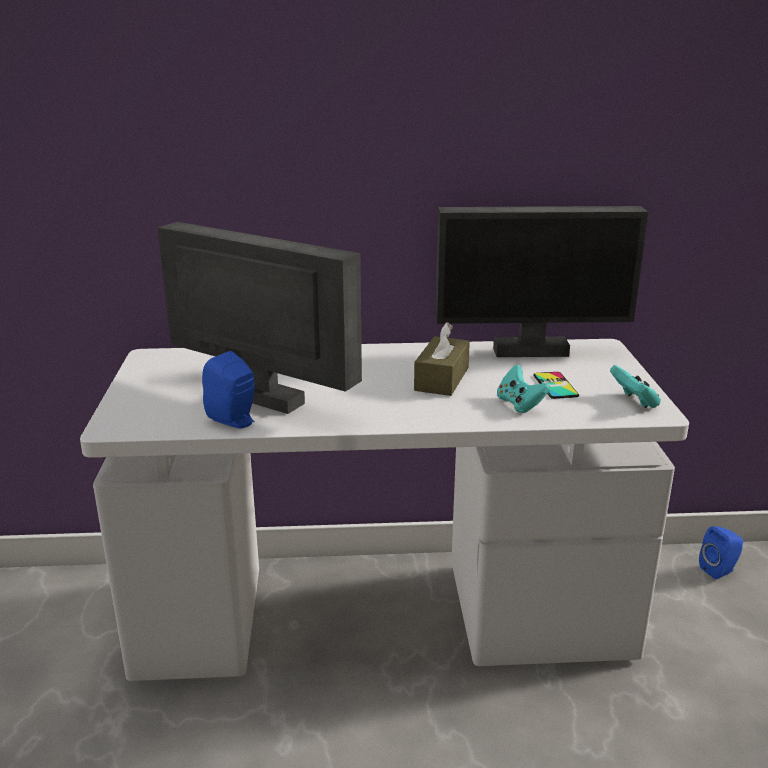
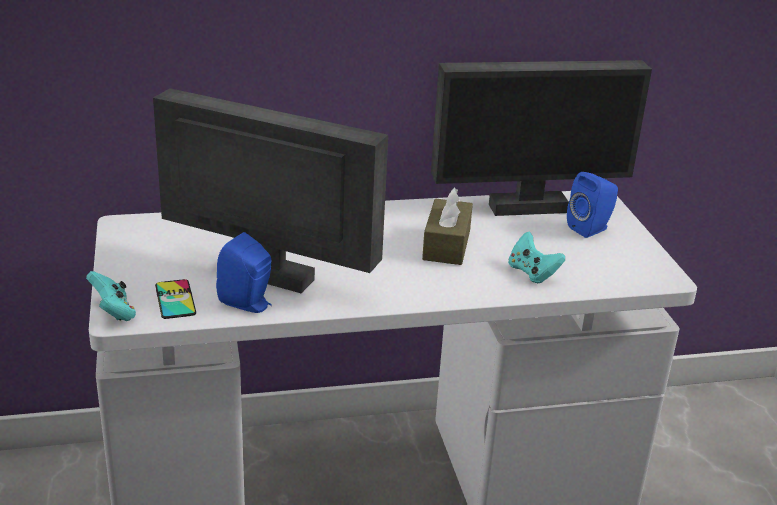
camera: 10 degrees left, 5 degrees up
(555, 385) = (561, 249): phone -> phone (175, 299)
(634, 402) = (642, 265): turquoise game controller -> turquoise game controller (113, 312)
(719, 570) = (700, 413): blue speaker -> blue speaker (591, 229)

